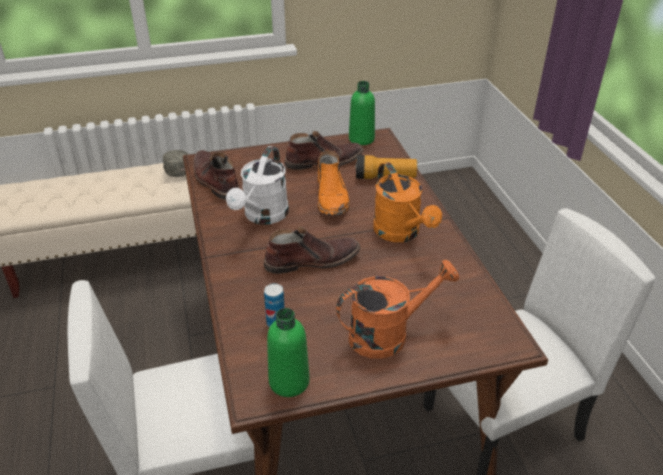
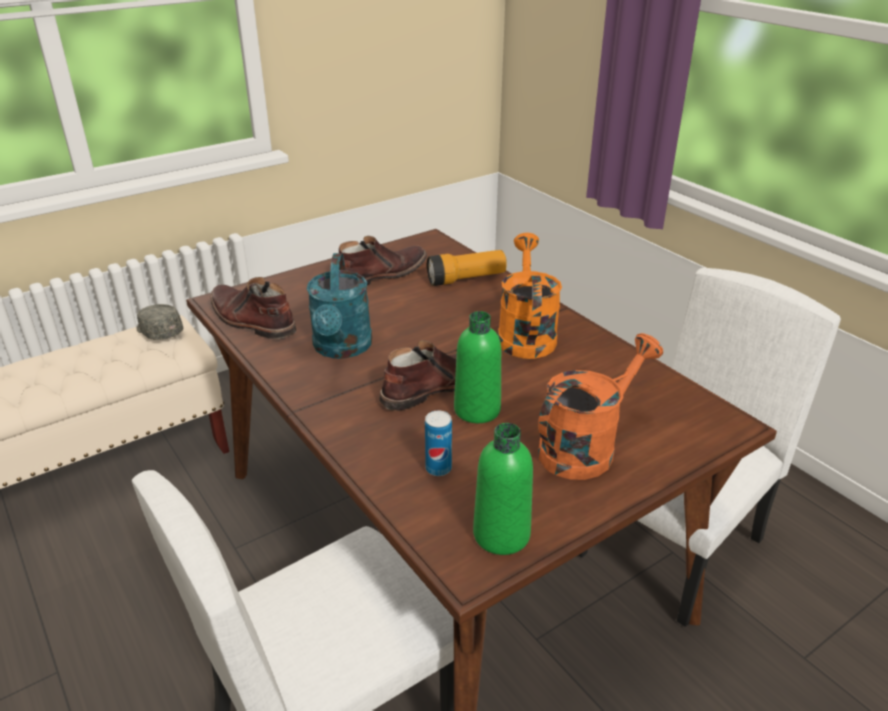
camera: 20 degrees left, 5 degrees down
(263, 216) = (342, 349): white watering can -> turquoise watering can
(332, 197) = (416, 312): orange boot -> none
(361, 139) = (411, 244): green bottle -> green bottle (477, 410)
(401, 233) = (525, 334): orange watering can -> orange watering can turned 135 degrees counterclockwise

